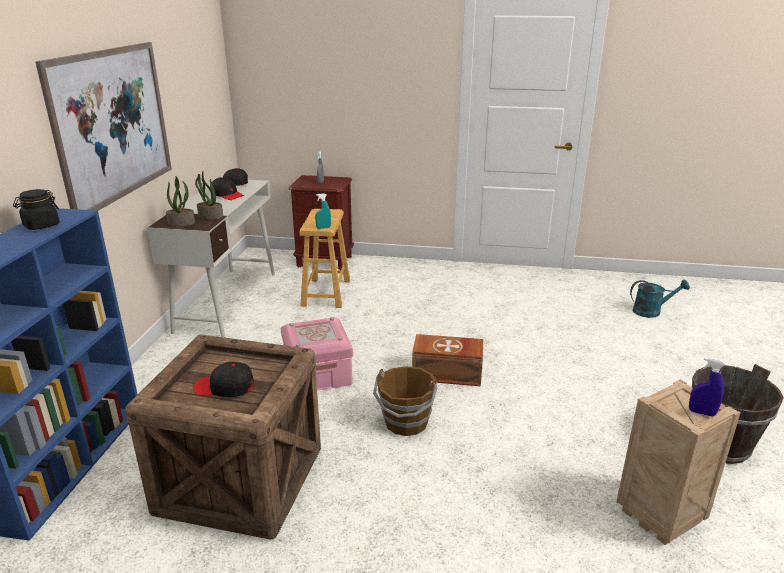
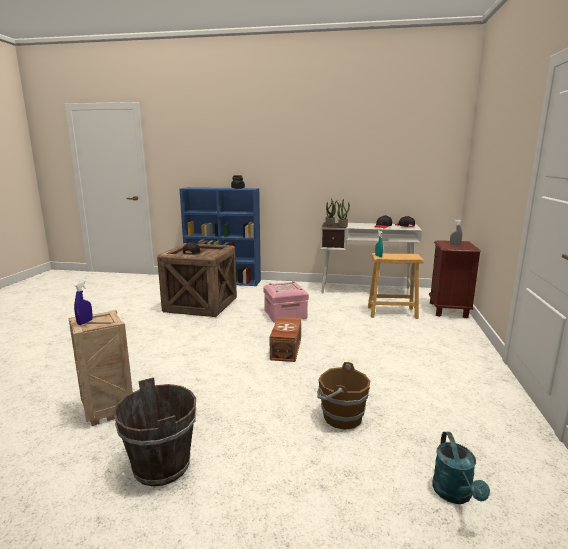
camera: 90 degrees right, 10 degrees down
(114, 125) = (317, 167): picture -> none
(406, 423) = (233, 336): brown bucket -> brown bucket (341, 417)

